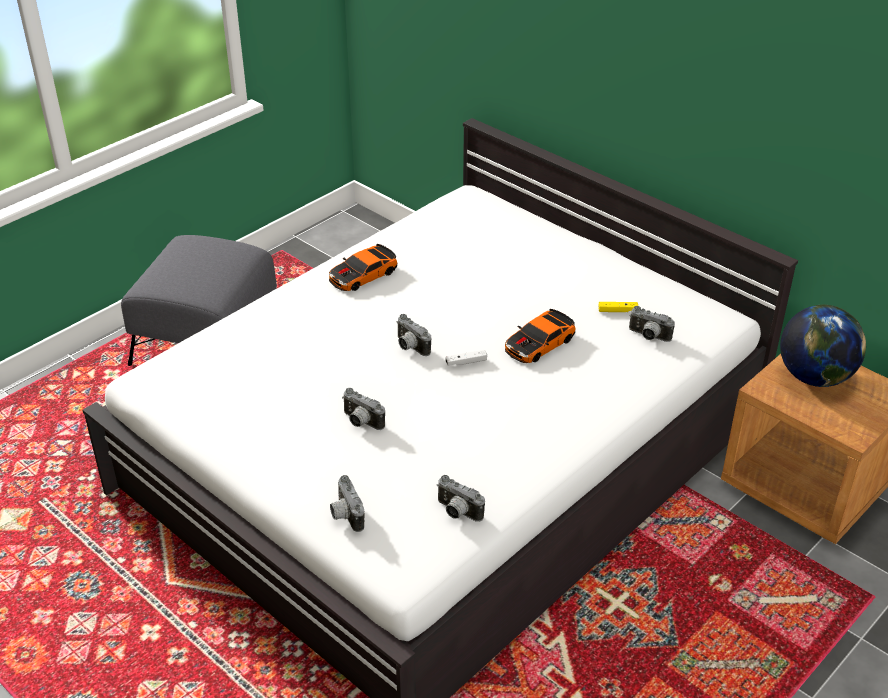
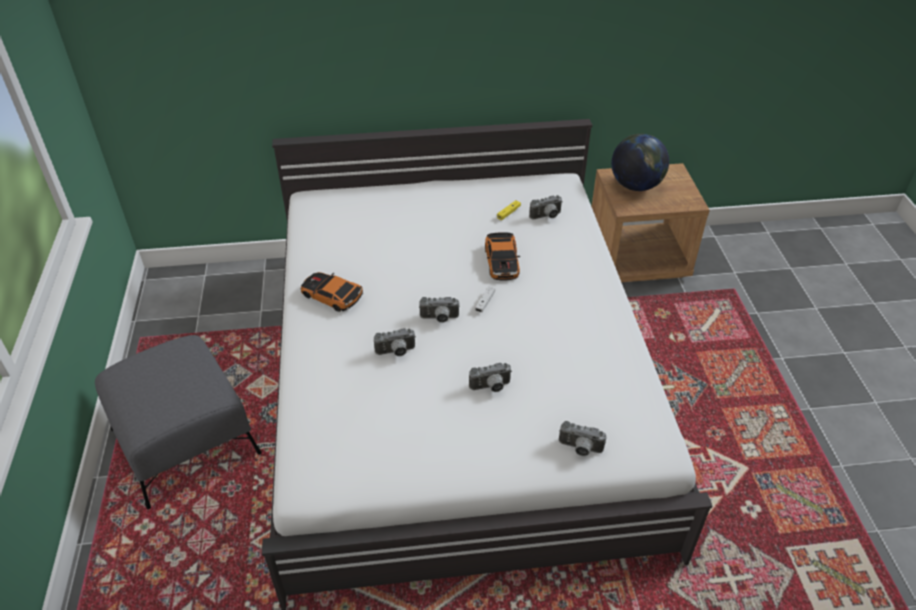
camera: 50 degrees left, 5 degrees up
(363, 275) = (331, 296): toy car -> toy car turned 120 degrees clockwise
(457, 512) = (626, 392): camera -> camera (396, 352)

